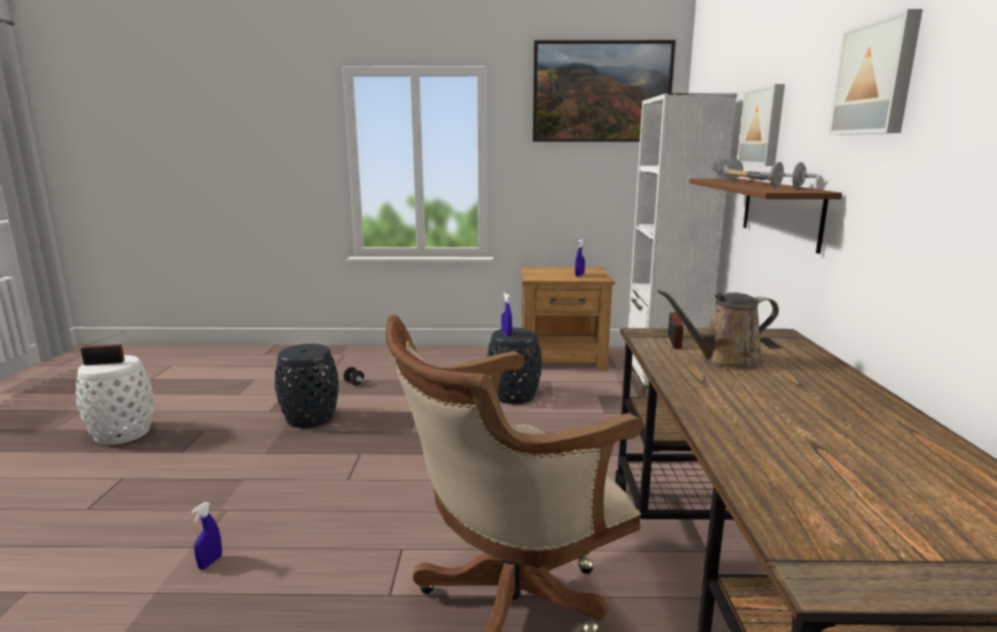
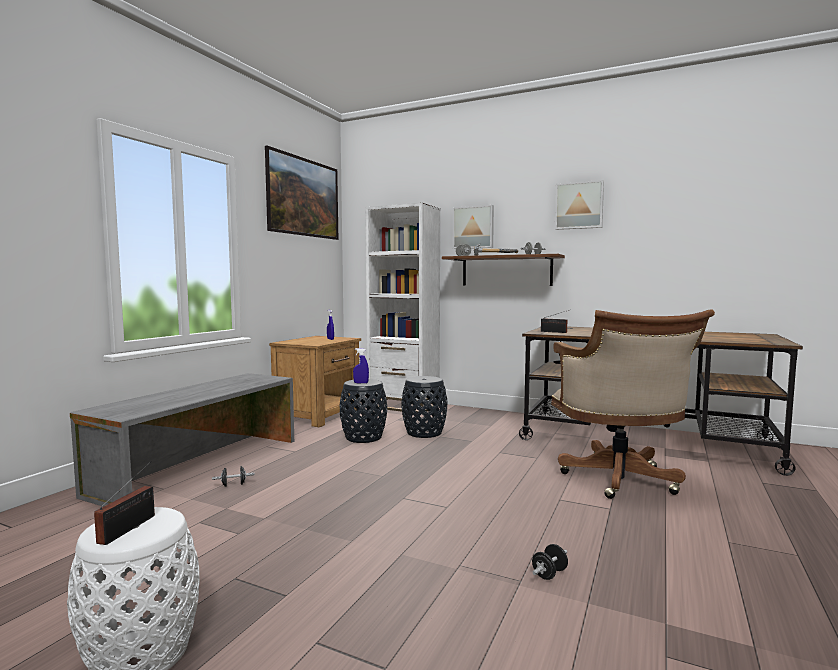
camera: 65 degrees left, 10 degrees down
(210, 562) = (549, 574): blue spray bottle -> black dumbbell
(310, 418) = (294, 512): black stool -> black stool (424, 433)
(388, 361) = (201, 464): none -> grey bench
(724, 360) = (586, 331): brown watering can -> none

